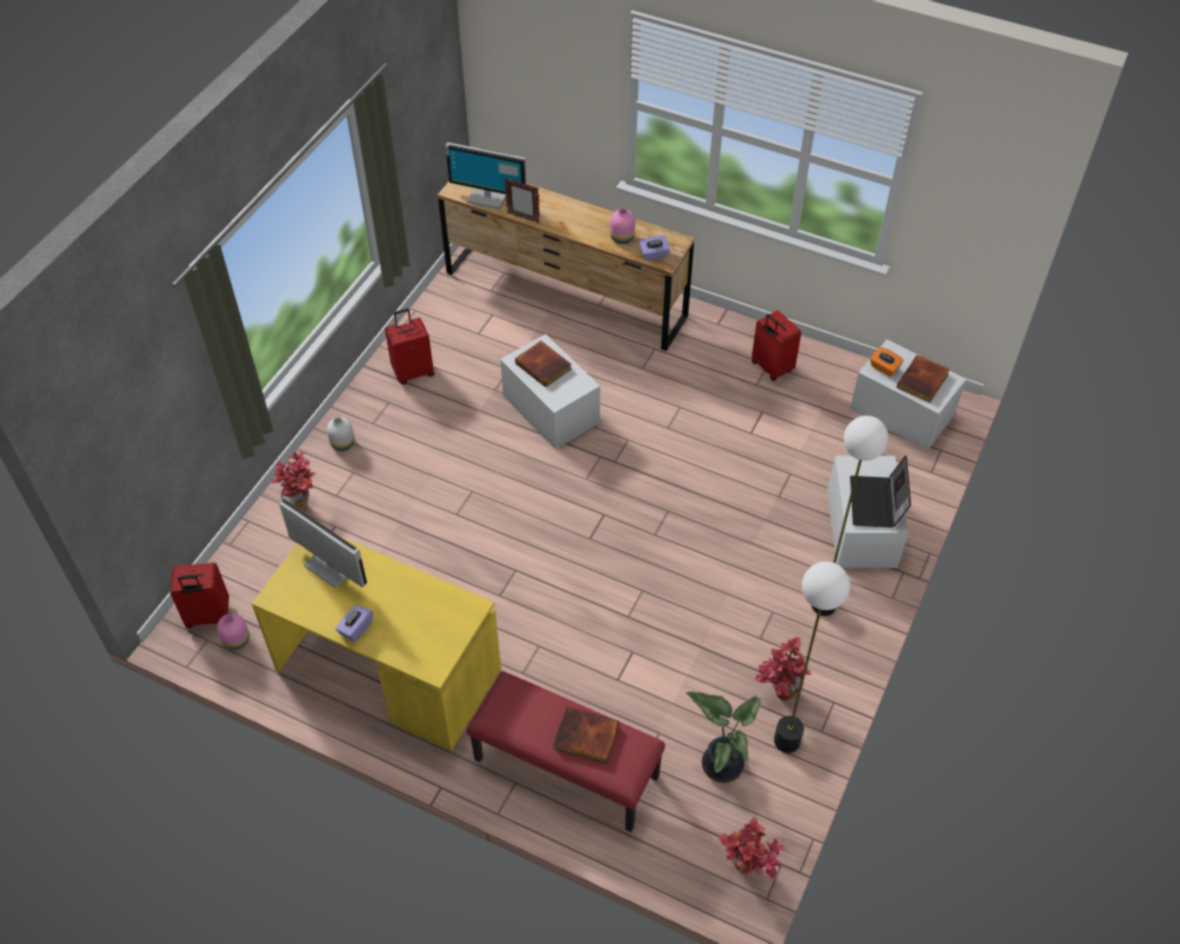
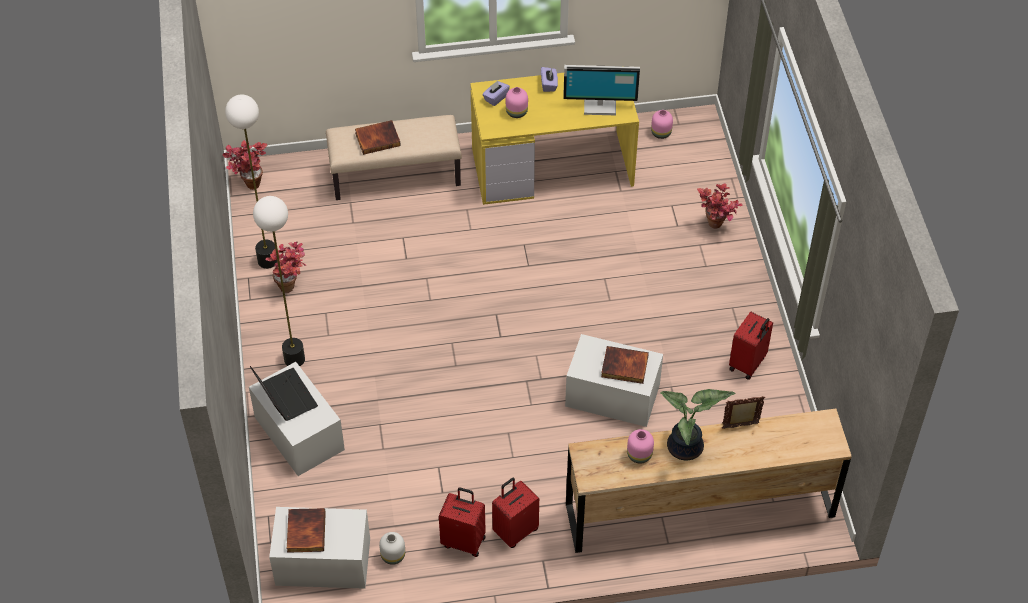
camera: 145 degrees right, 0 degrees up
(208, 616) = (693, 135): red suitcase -> red suitcase (515, 531)
(343, 443) = (736, 281): white vase -> white vase (392, 556)
(425, 614) = (516, 112): none -> pink vase
(488, 197) = (791, 430): monitor -> none
(565, 769) = (396, 175): red bench -> beige bench
(654, 255) = (598, 453): purple tissue box -> purple tissue box (496, 98)
(721, 762) = (302, 227): potted plant -> potted plant (687, 449)
(884, 368) = (346, 526): orange tissue box -> none

